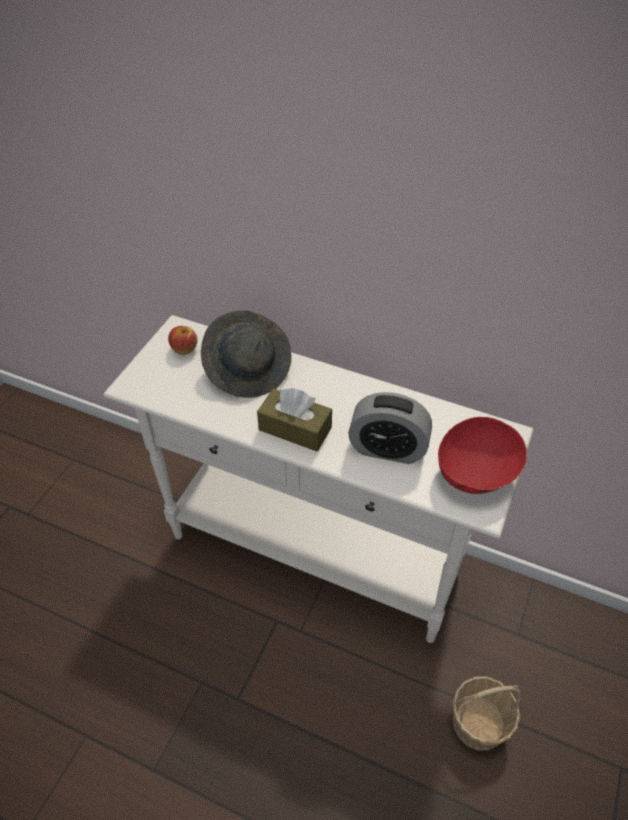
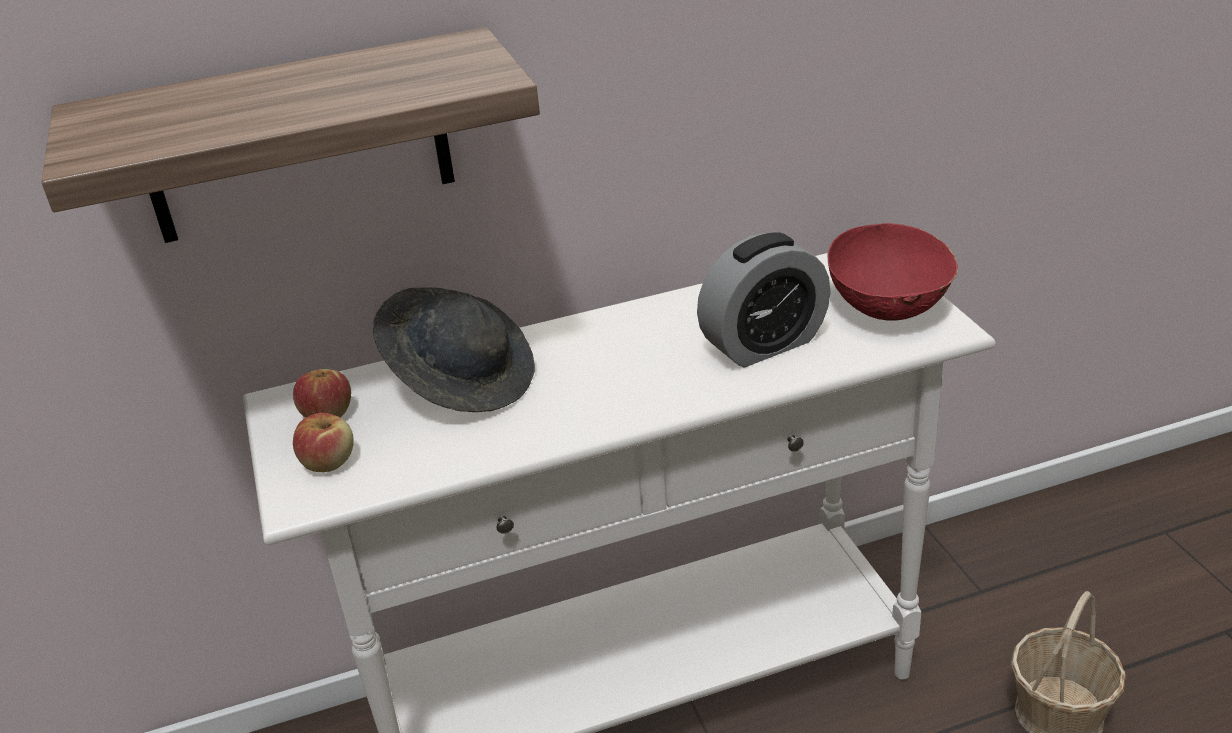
camera: 40 degrees left, 15 degrees down
(158, 374) = (328, 462): none -> apple
(212, 214) = (296, 139): none -> shelf
(295, 428) = (623, 395): brown tissue box -> none

